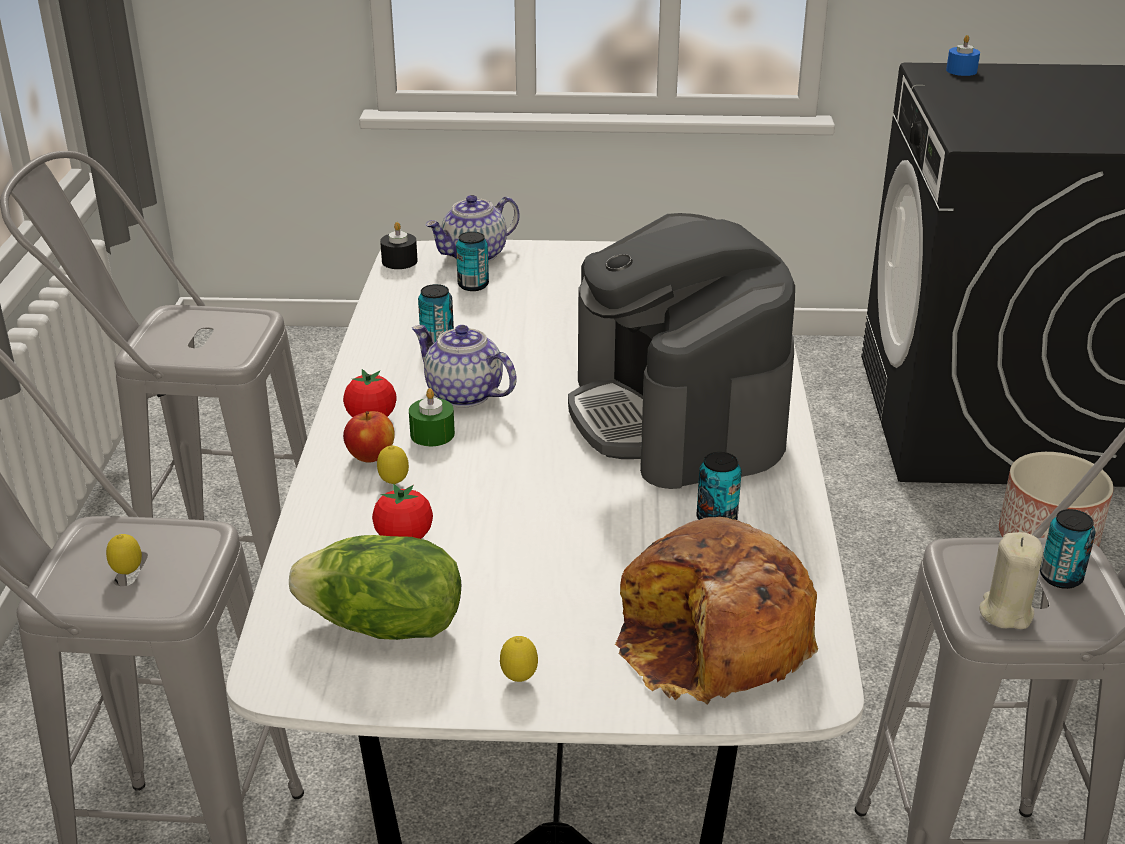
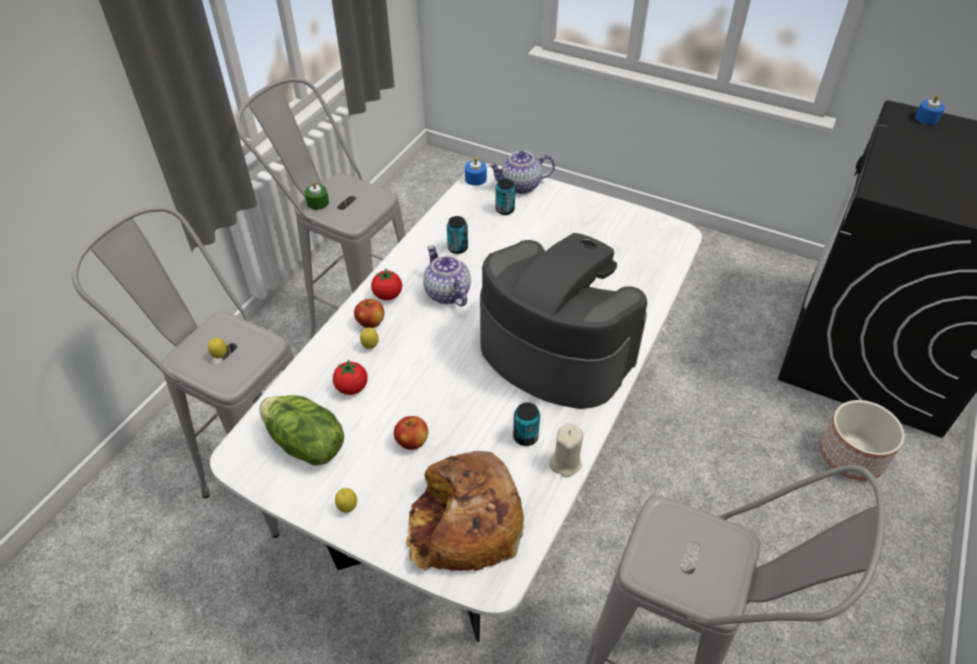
camera: 25 degrees right, 15 degrees up
(399, 261) = (475, 179): black candle -> blue candle
(432, 434) = (412, 317): green candle -> green candle (318, 203)
(554, 573) = (412, 442): none -> apple
(677, 417) = (555, 351): coffee machine -> coffee machine turned 120 degrees clockwise
(1005, 612) = (659, 568): beige candle -> beige candle (565, 462)
(1060, 577) = (715, 555): can -> none

